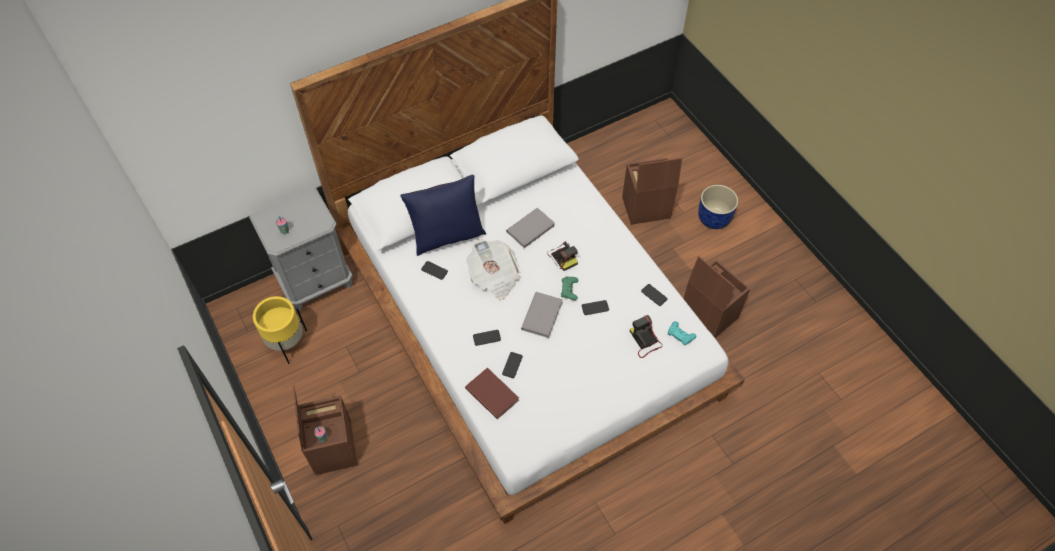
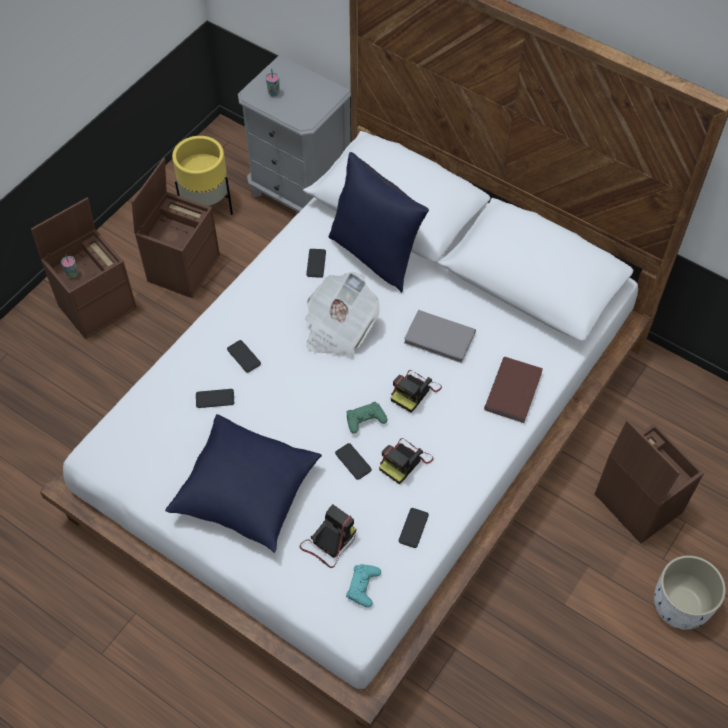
camera: 65 degrees right, 0 degrees up
(492, 393) = (165, 393): brown book -> brown book (515, 390)
(543, 315) = (307, 404): grey book -> none
(589, 373) = (246, 493): none -> blue pillow
(608, 281) = (404, 461): none -> camera
(707, 314) = (498, 656): brown storage box -> brown storage box (183, 267)
(714, 219) = (679, 606): blue planter -> white planter

